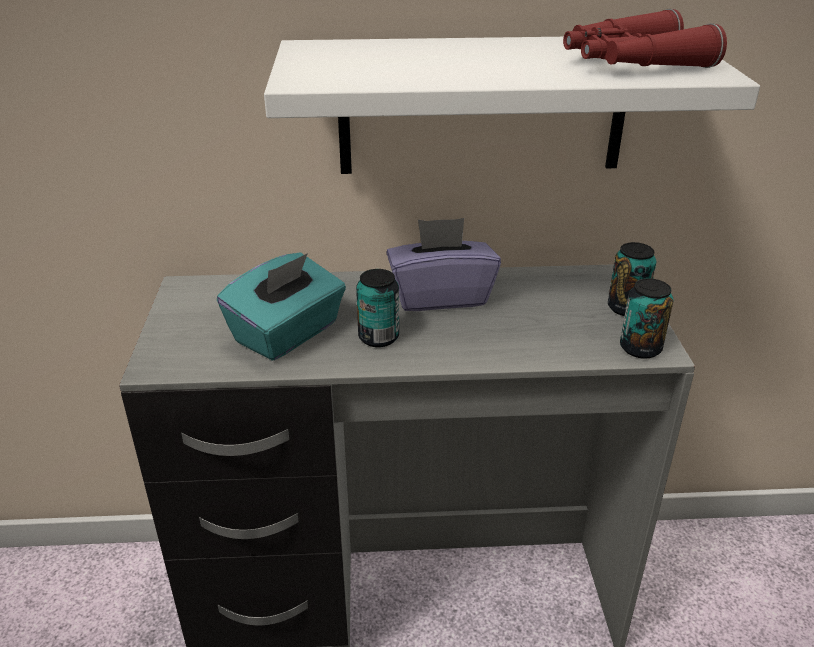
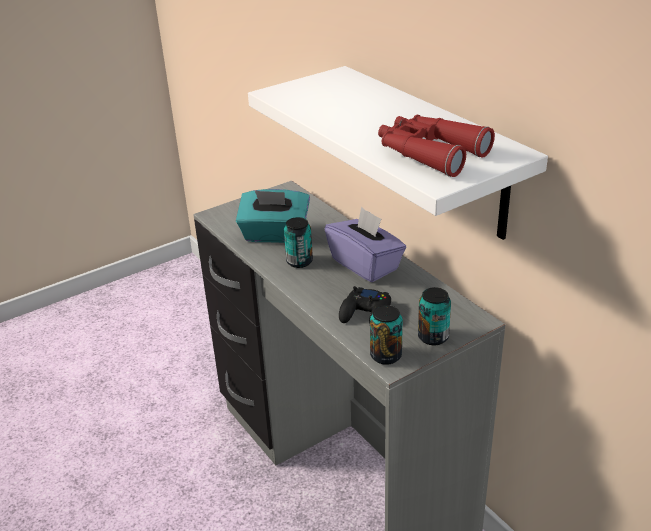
camera: 60 degrees right, 0 degrees up
(545, 331) = (366, 314): none -> black game controller

